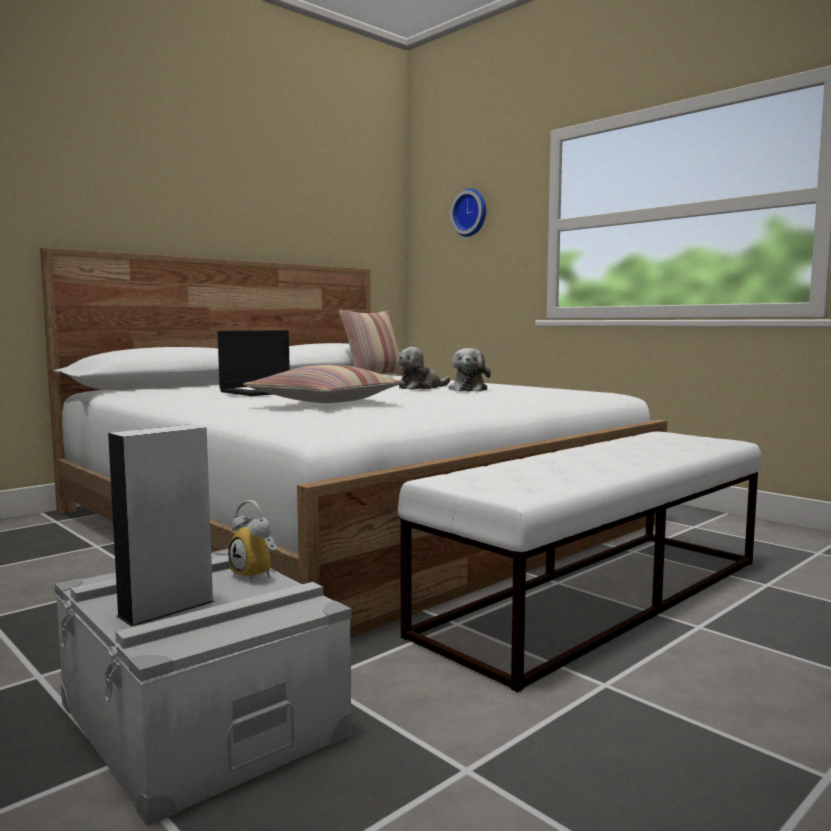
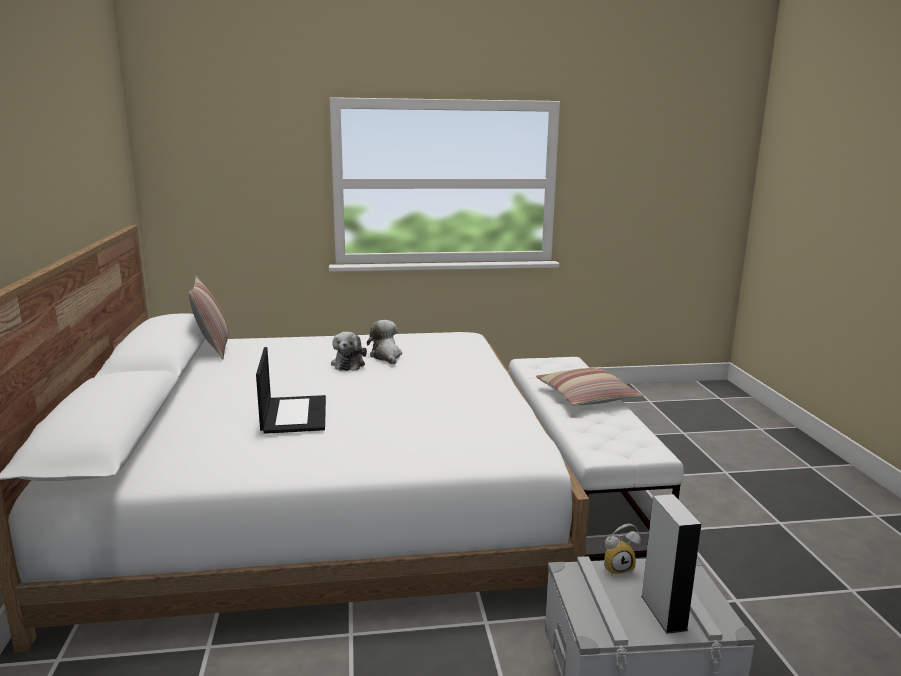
camera: 55 degrees left, 10 degrees up
(325, 401) = (435, 419): pillow -> pillow (587, 397)
(468, 389) = (386, 356): plush toy -> plush toy turned 150 degrees counterclockwise
(471, 213) = (233, 160): wall clock -> none

